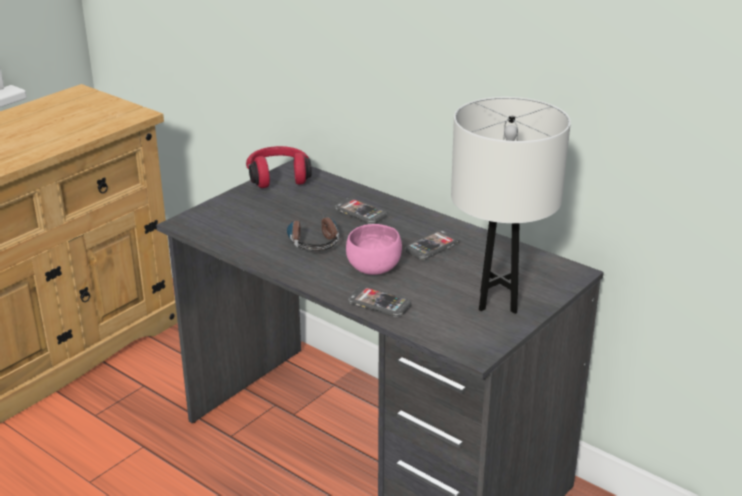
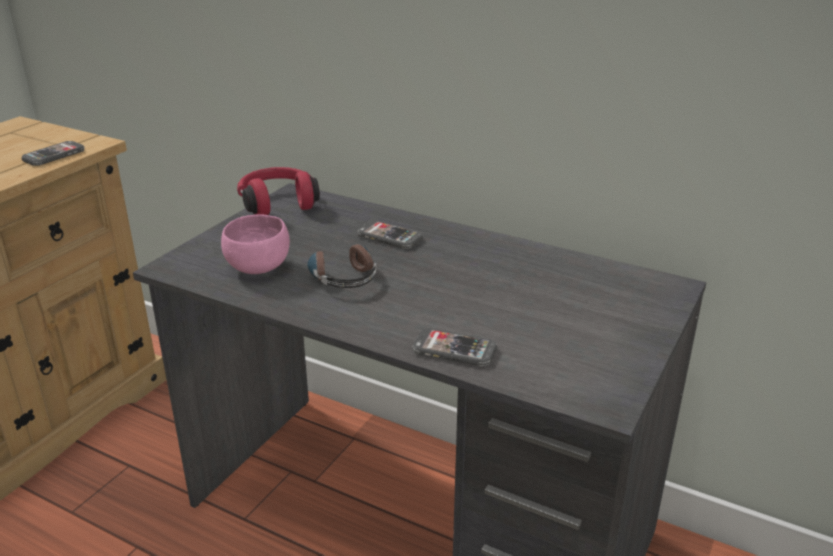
camera: 10 degrees left, 0 degrees up
(373, 270) = (430, 305): pink bowl -> pink bowl (257, 269)
(432, 247) = (491, 270): phone -> phone (54, 155)
(499, 302) = (604, 332): white table lamp -> none

